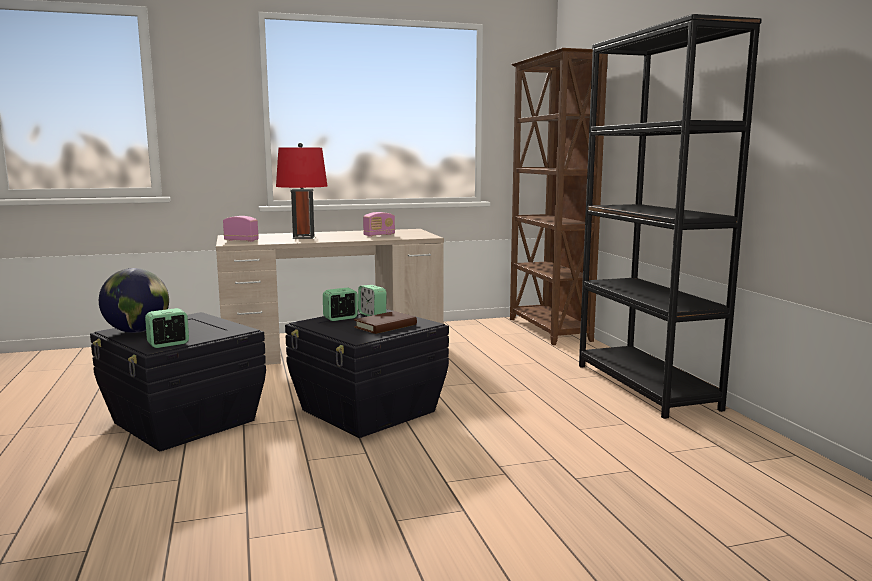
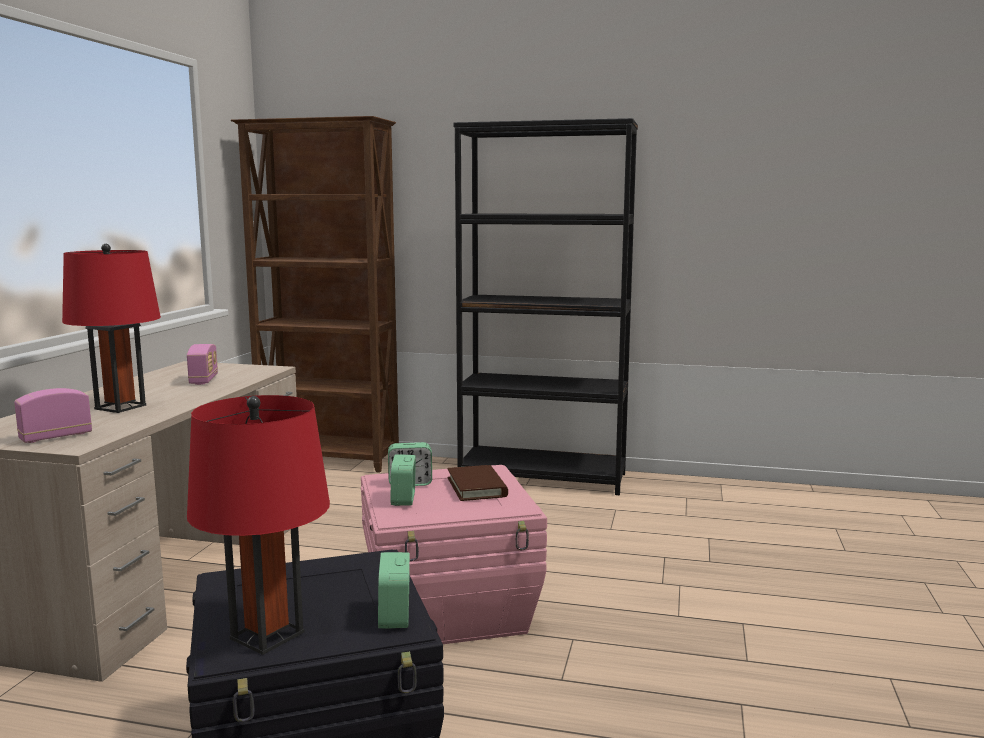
camera: 60 degrees left, 0 degrees up
(137, 331) = (267, 635): globe -> red table lamp
(368, 411) = (450, 609): black storage box -> pink storage box

